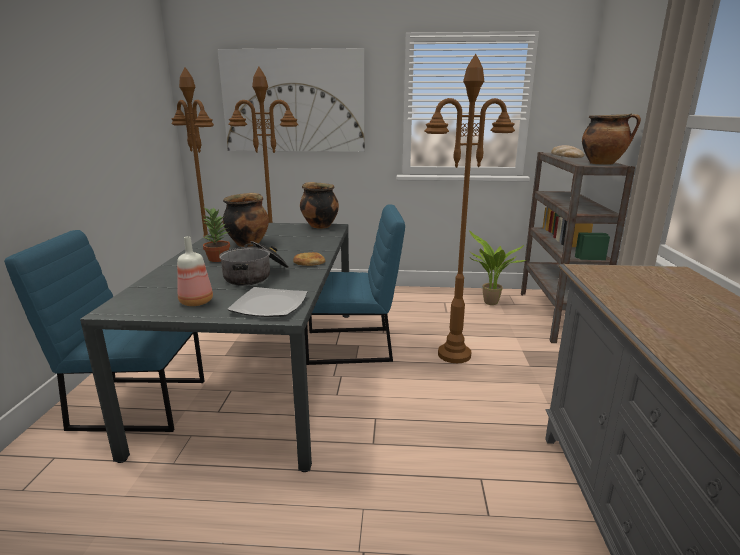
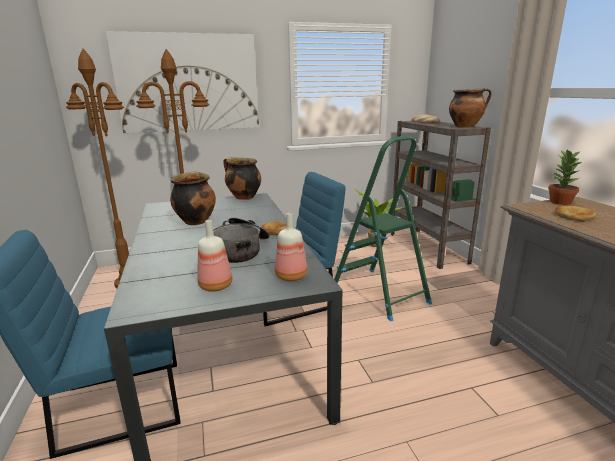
camera: 20 degrees left, 0 degrees up
(218, 259) = (183, 240): potted plant -> potted plant (559, 202)
(269, 305) = (290, 276): plate -> bottle
(454, 355) = (379, 292): brown floor lamp -> green step ladder
(632, 288) = (574, 216): none -> bread

